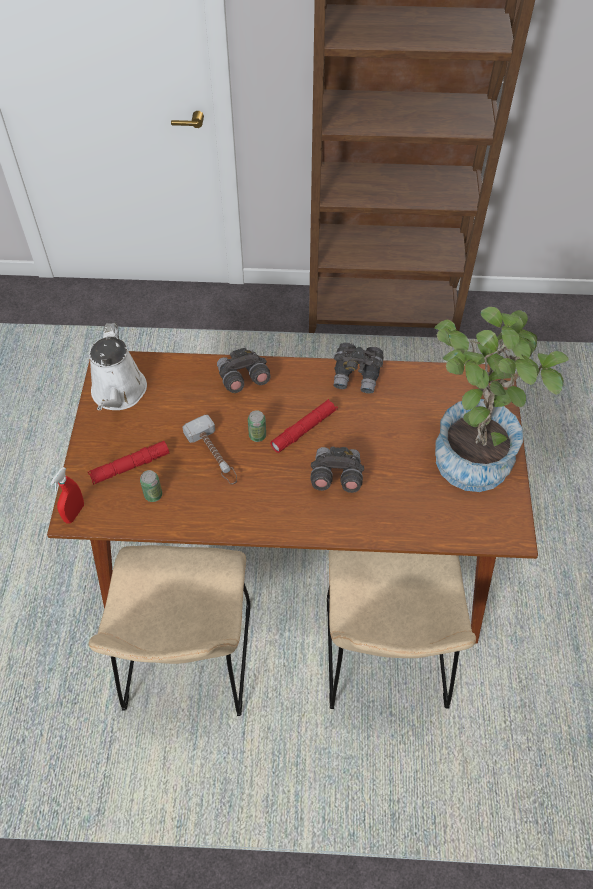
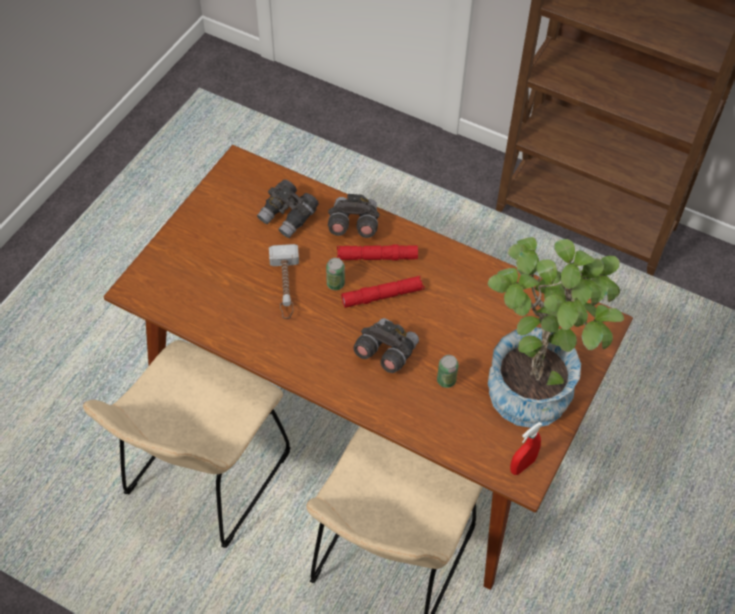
camera: 25 degrees right, 0 degrees up
(74, 513) = (136, 287): red spray bottle -> red spray bottle (522, 465)
(118, 394) = (233, 195): white watering can -> none
(130, 466) = (205, 265): red flashlight -> red flashlight (377, 257)
(153, 495) = (211, 299): can -> can (446, 380)
(357, 375) = (465, 265): grey binoculars -> grey binoculars (288, 217)

